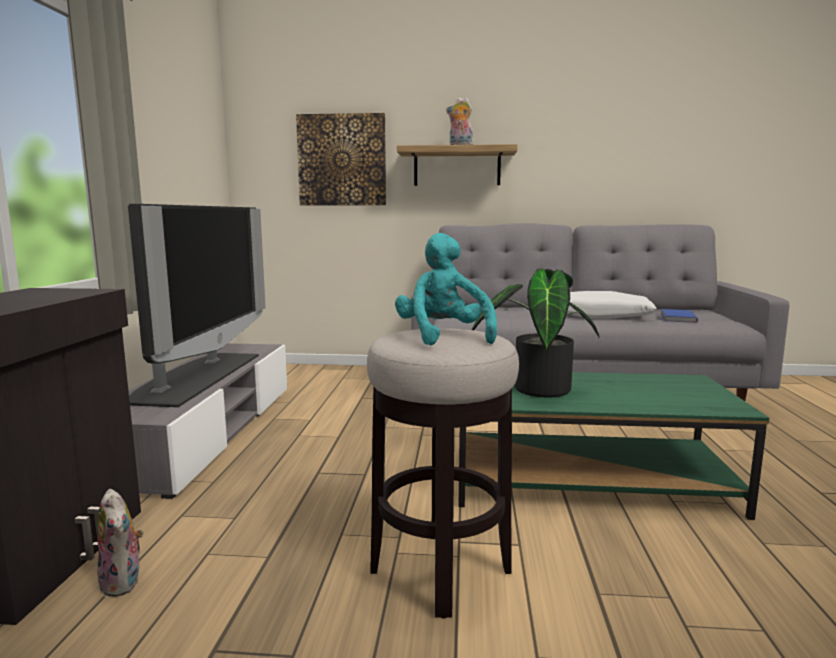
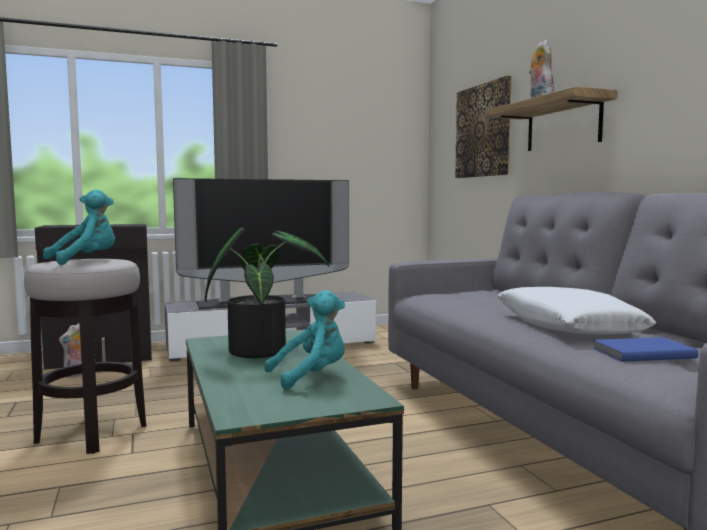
camera: 65 degrees right, 5 degrees down
(634, 384) = (311, 376): none -> turquoise plush toy

